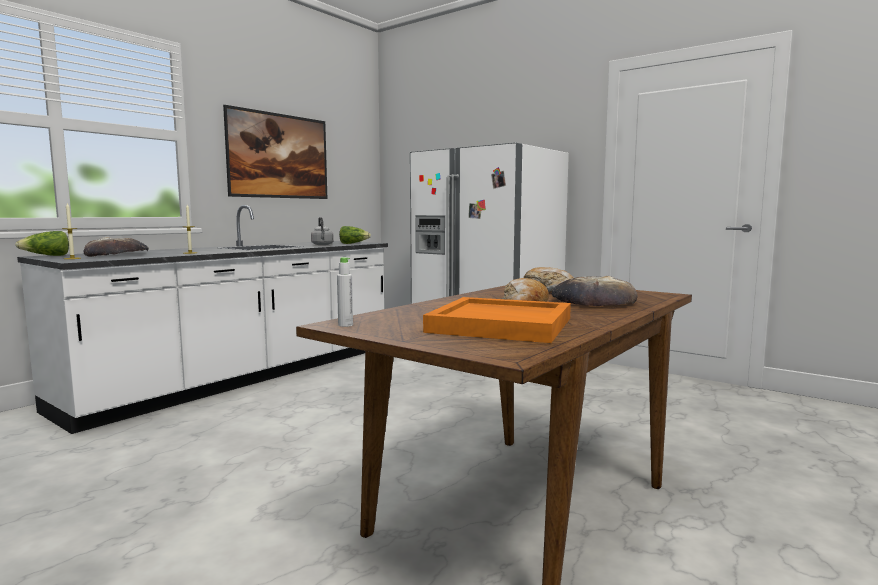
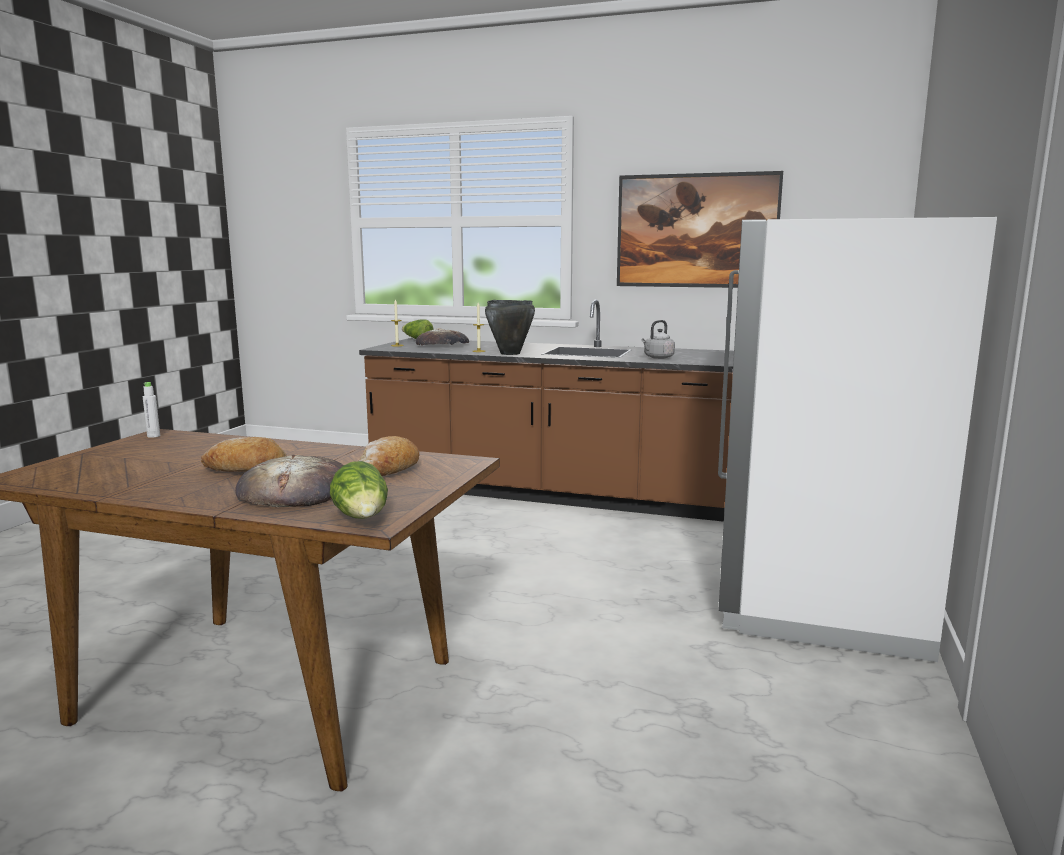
camera: 70 degrees right, 5 degrees up
(227, 251) = (510, 353): none -> black cooking pot
(243, 377) = (555, 493): white counter -> brown counter
(353, 243) = (701, 361): lettuce -> lettuce (362, 518)
(502, 325) = (138, 469): orange tray -> none

